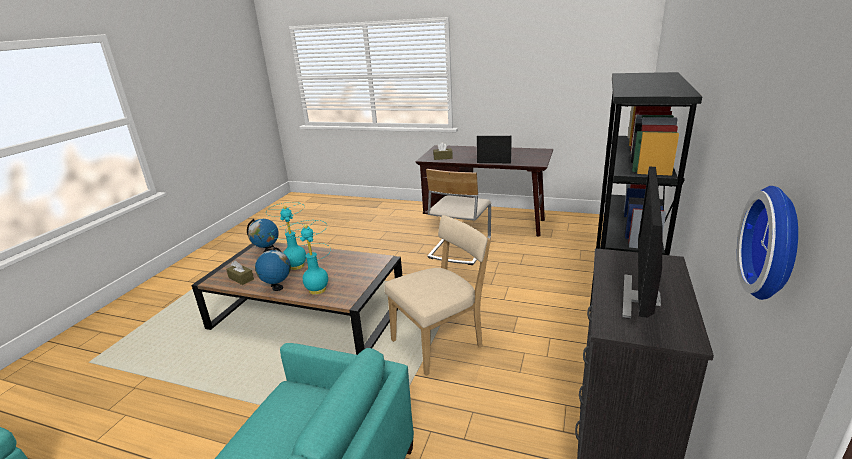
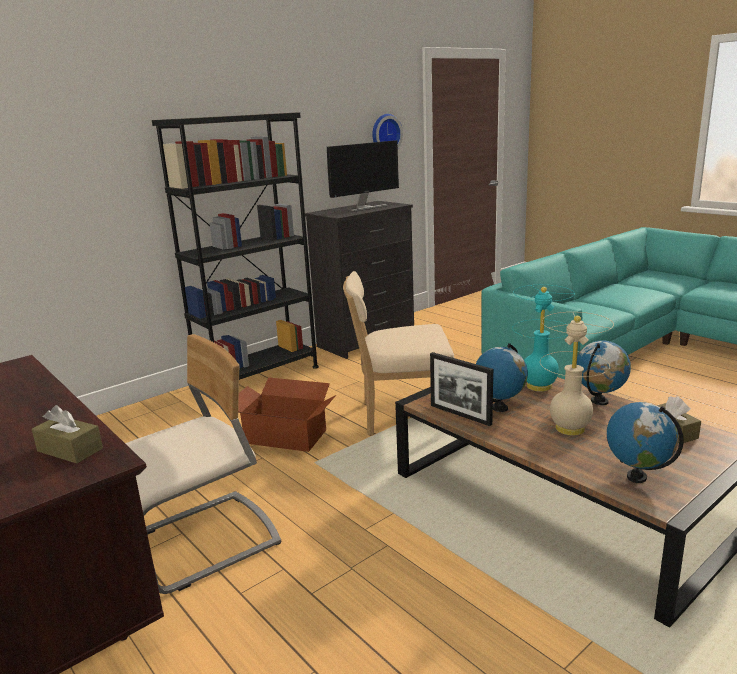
camera: 150 degrees left, 5 degrees down
(296, 266) = (569, 428): turquoise table lamp -> beige table lamp
(338, 267) = (499, 408): none -> globe
(494, 162) = (52, 390): picture frame -> picture frame (460, 415)
(498, 300) = (285, 436): none -> cardboard box

